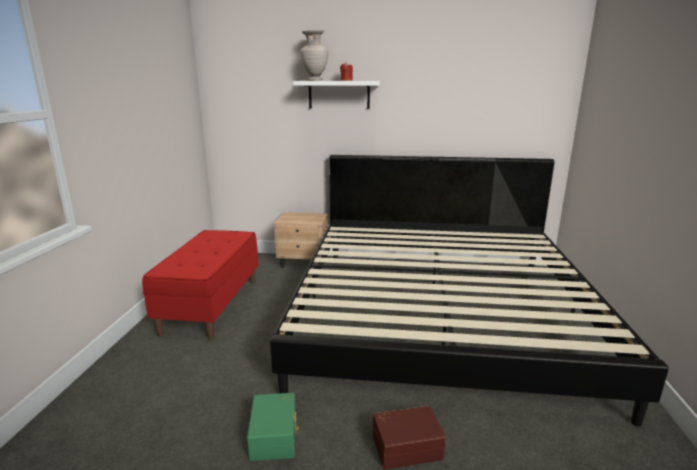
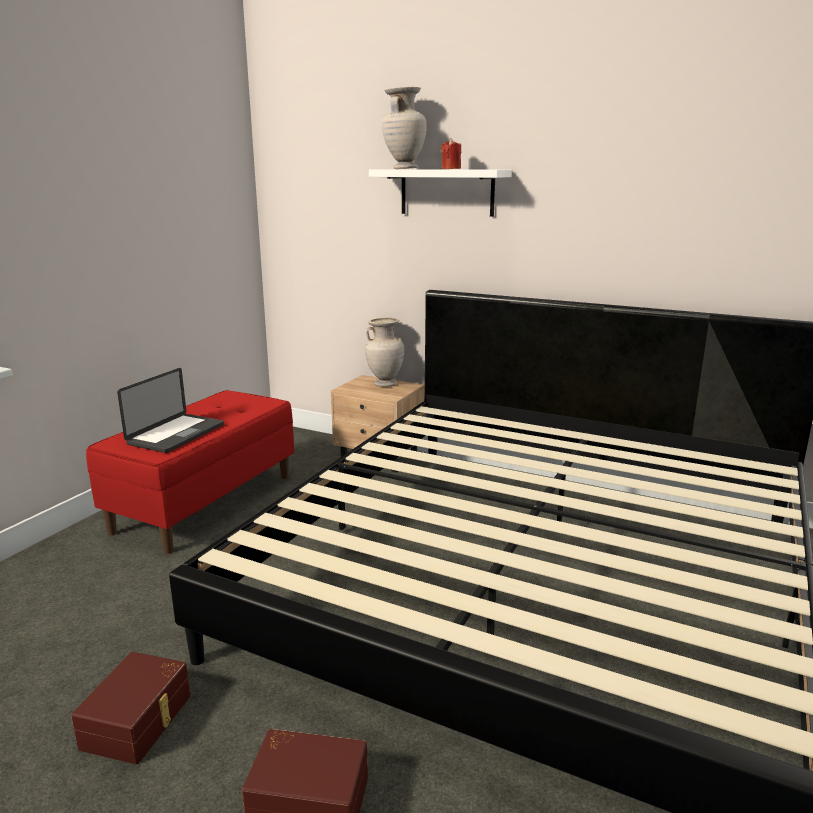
camera: 20 degrees right, 0 degrees up
(200, 260) = (176, 434): none -> laptop
(275, 435) = (139, 721): green storage box -> brown storage box
(304, 216) = (385, 384): none -> beige vase

